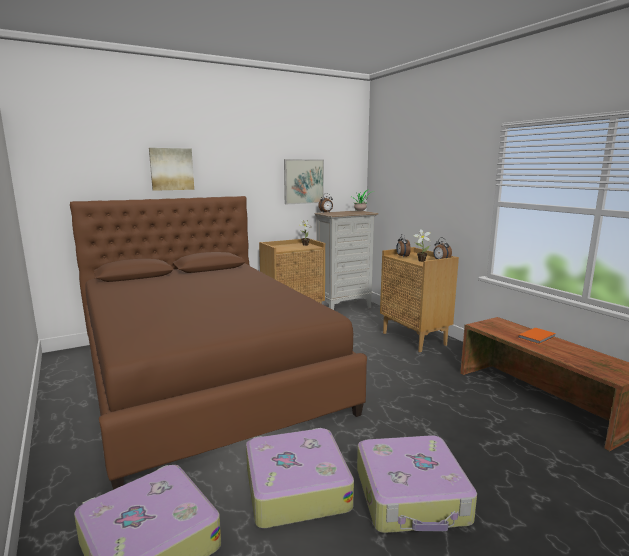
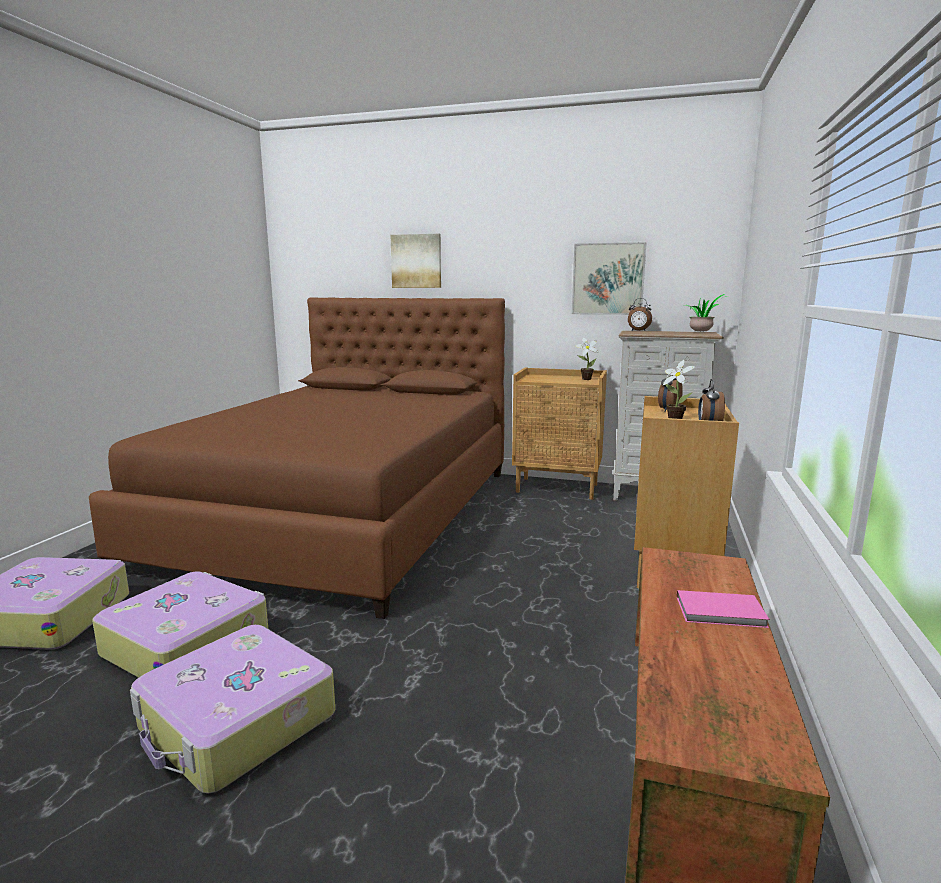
camera: 45 degrees right, 0 degrees up
(537, 337) = (722, 612): orange book -> pink book

